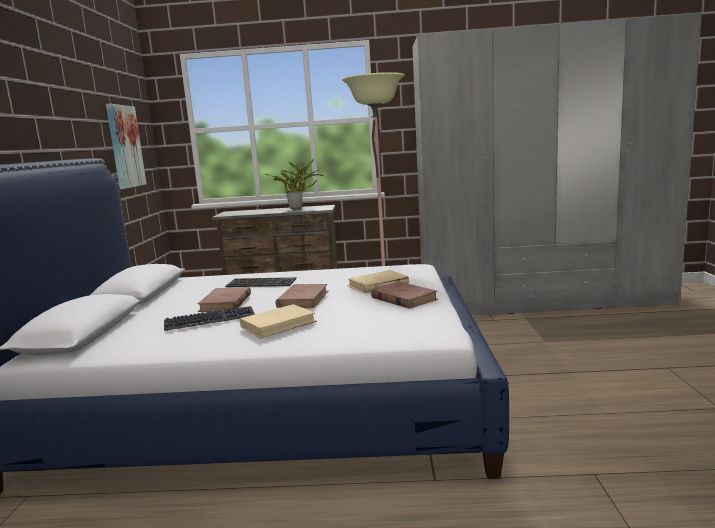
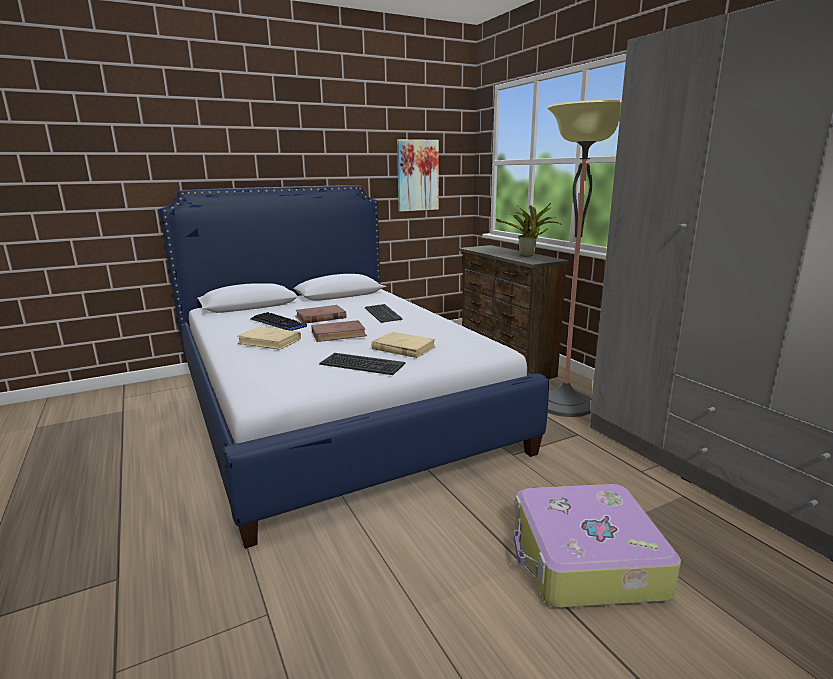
camera: 60 degrees right, 5 degrees up
(403, 298) = (361, 365): brown book -> keyboard
(574, 355) = (585, 560): none -> suitcase

